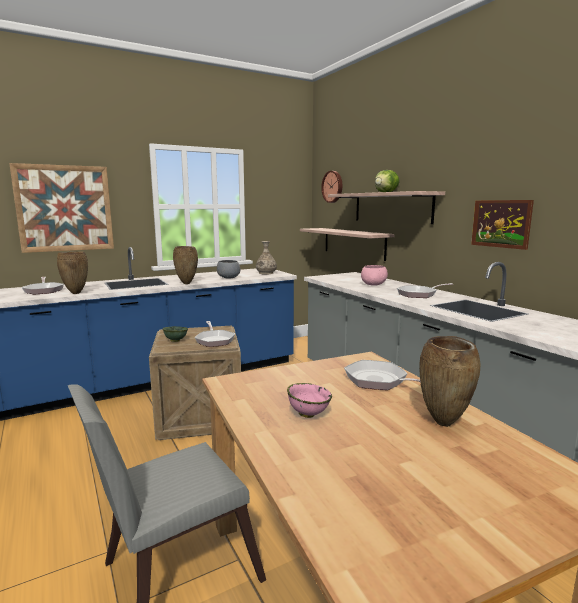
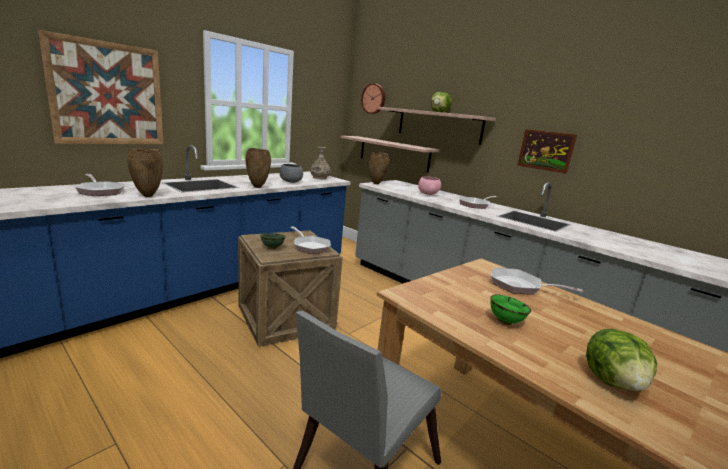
camera: 20 degrees left, 5 degrees up
(308, 414) = (504, 321): pink bowl -> green bowl
(362, 485) = (613, 382): none -> lettuce
(445, 423) = (602, 321): brown vase -> brown vase (376, 184)

